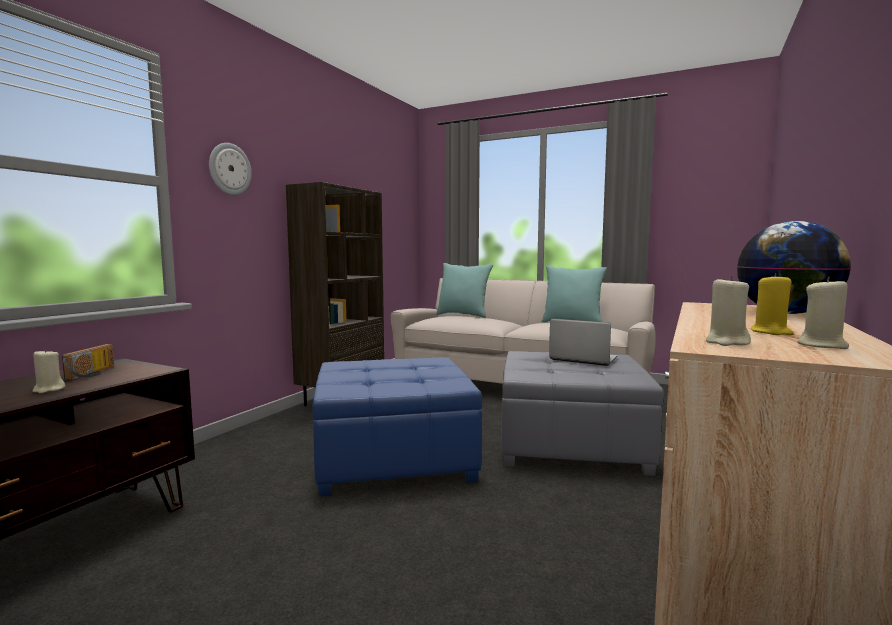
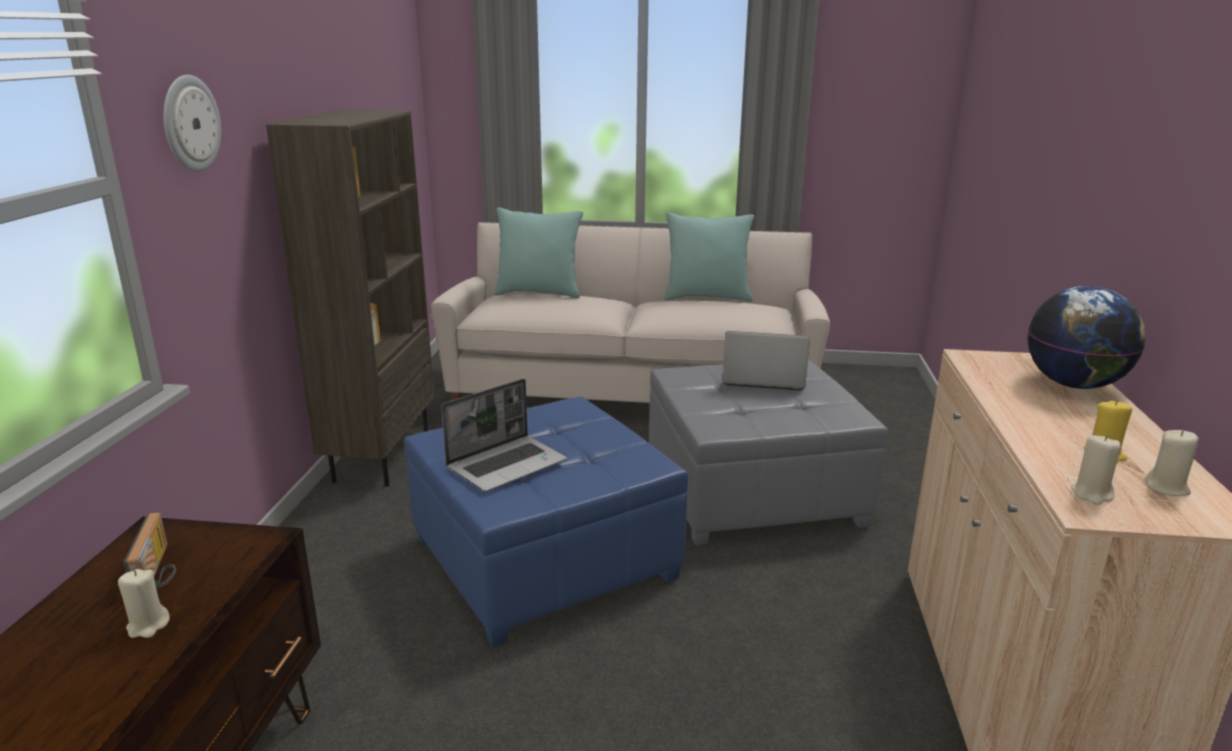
camera: 20 degrees left, 15 degrees up
(364, 376) = (507, 464): none -> laptop

